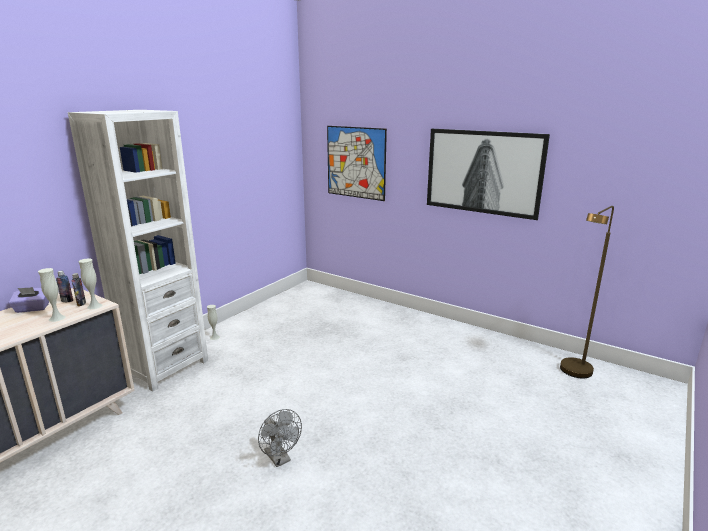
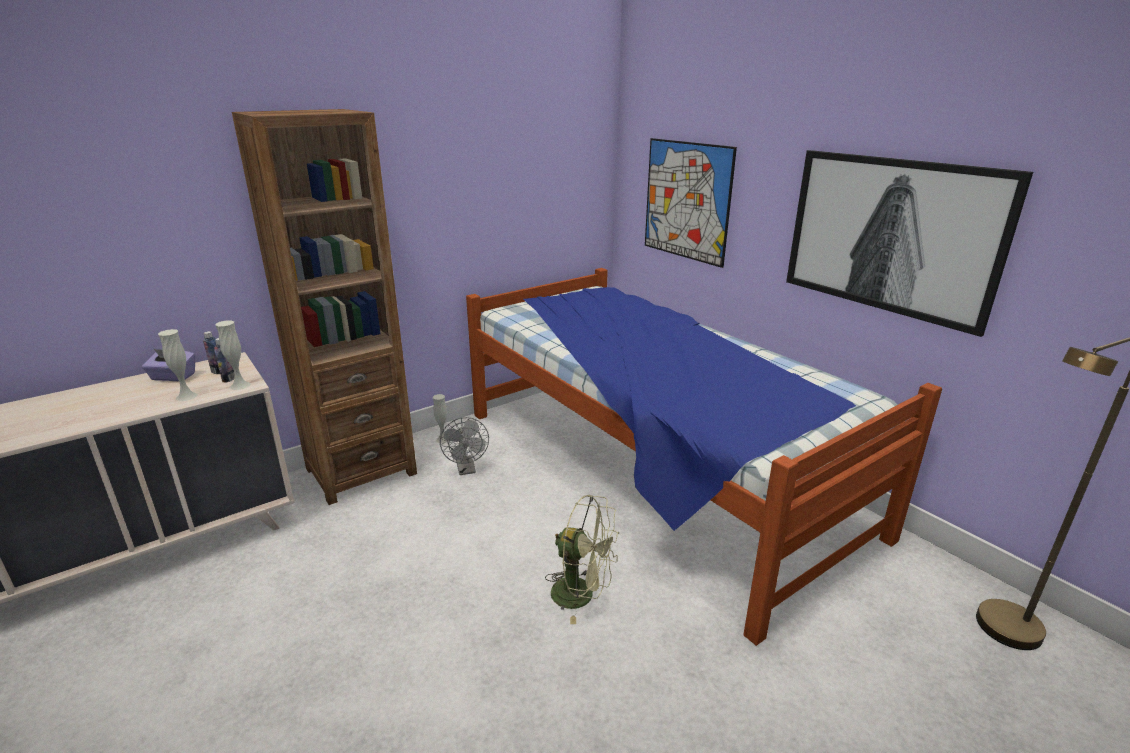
camera: 20 degrees right, 5 degrees up
(164, 366) = (361, 471): white bookcase -> brown bookcase
(280, 459) = (430, 658): grey fan -> grey fan (467, 469)
(356, 404) = (582, 595): none -> green fan
(363, 331) = (651, 470): none -> bed

